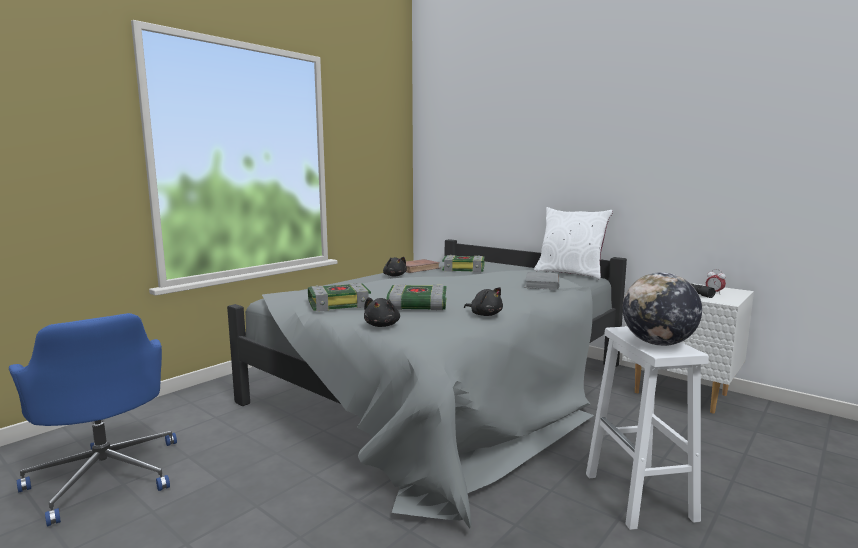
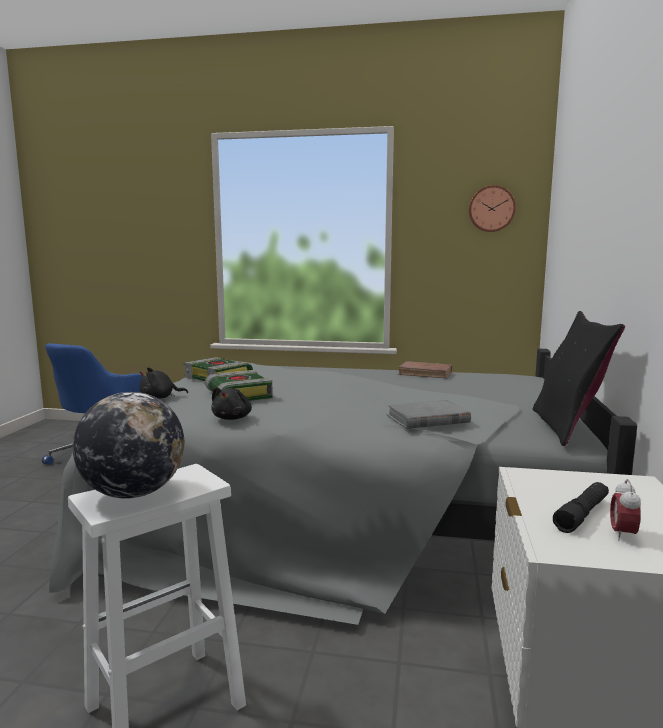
camera: 60 degrees right, 0 degrees up
(384, 137) = (491, 209): none -> wall clock
(394, 276) = (374, 373): black plush toy -> none
(464, 269) = (464, 385): book -> none
(570, 273) = (567, 427): white pillow -> black pillow

